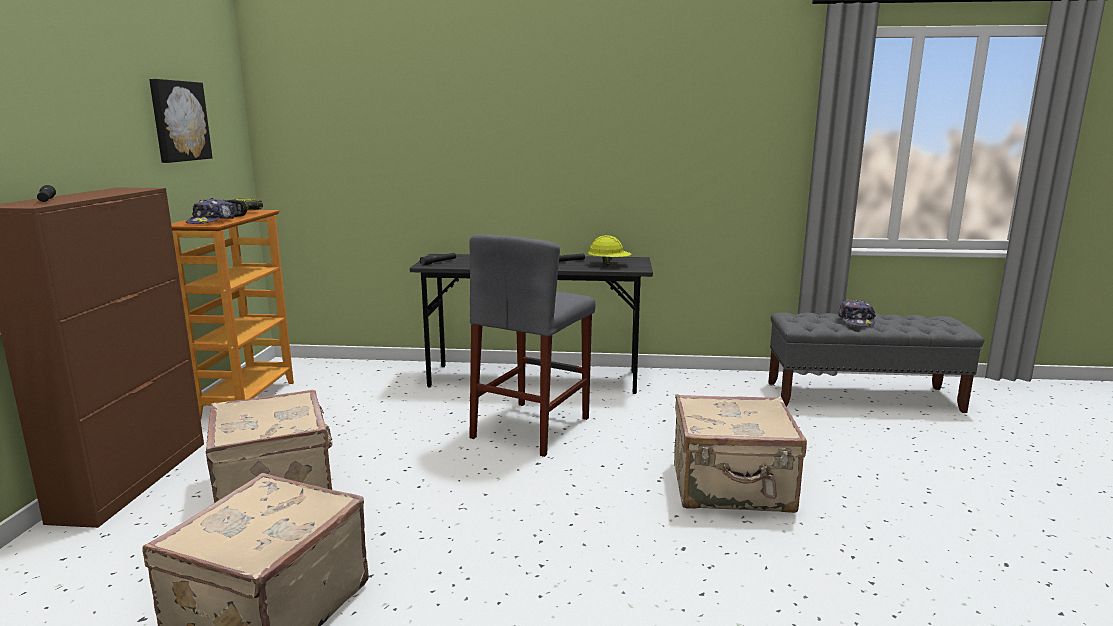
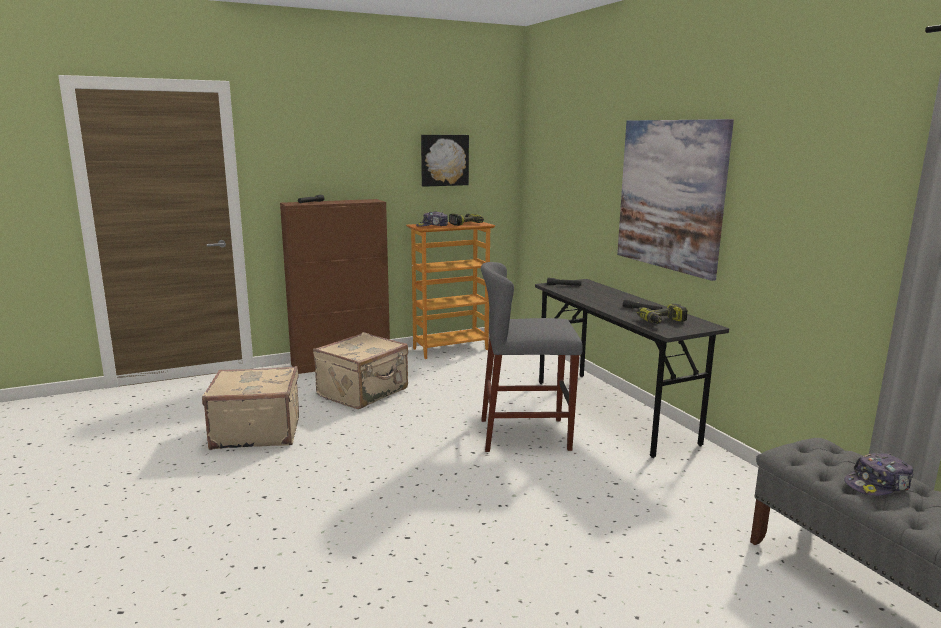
camera: 60 degrees right, 0 degrees up
(548, 144) = (670, 195): none -> picture
(609, 264) = (663, 322): yellow hard hat -> power drill
(732, 488) = (523, 542): beige suitcase -> none

